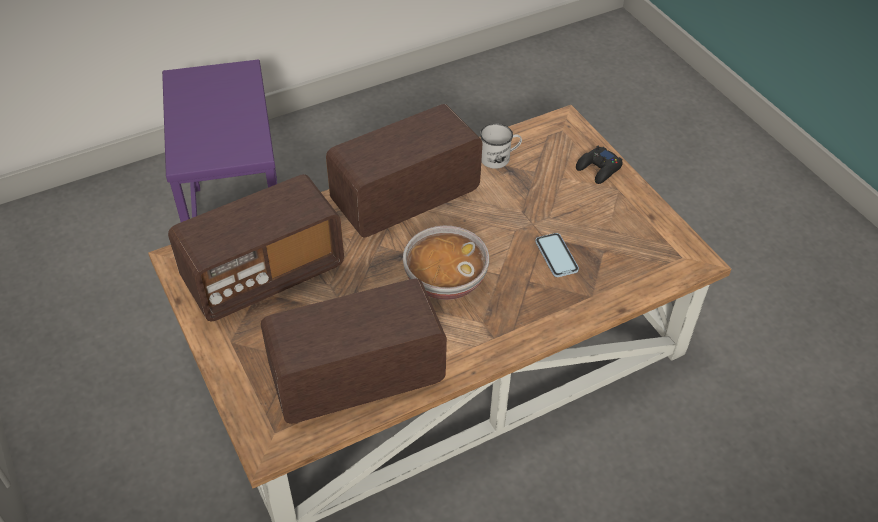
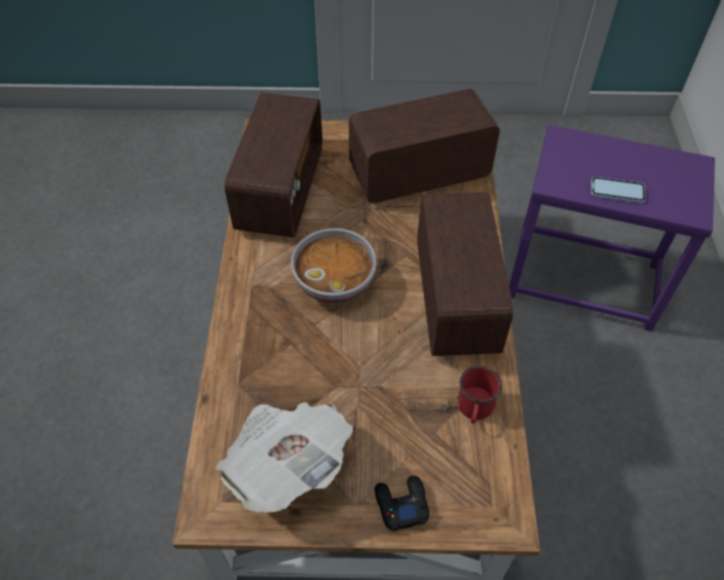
camera: 120 degrees right, 5 degrees up
(264, 275) = (419, 174): radio -> radio turned 75 degrees clockwise
(499, 158) = (474, 409): white mug -> red mug
(556, 256) = (304, 382): phone -> phone (617, 191)
(625, 237) = (285, 463): none -> newspaper

